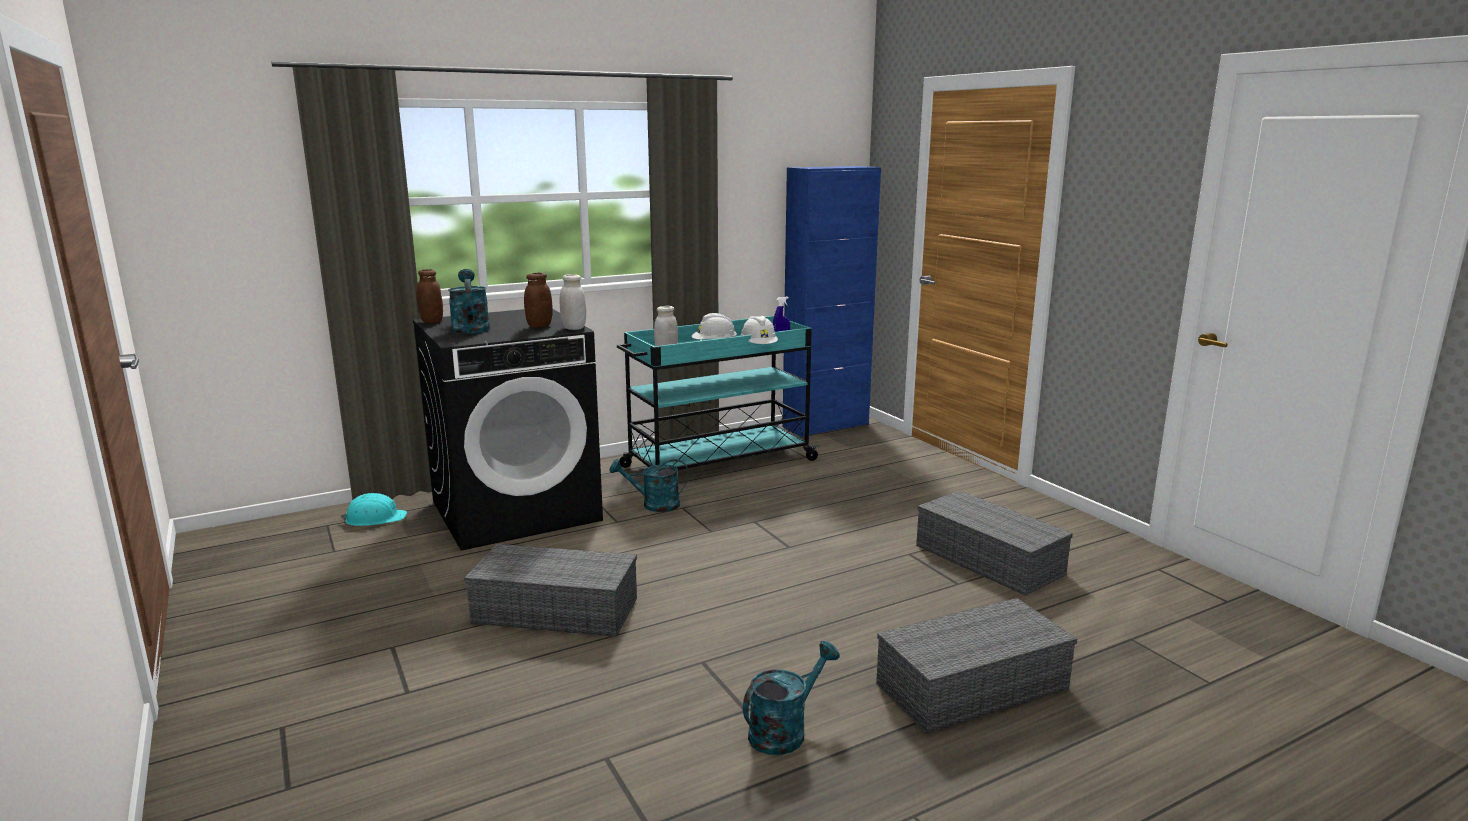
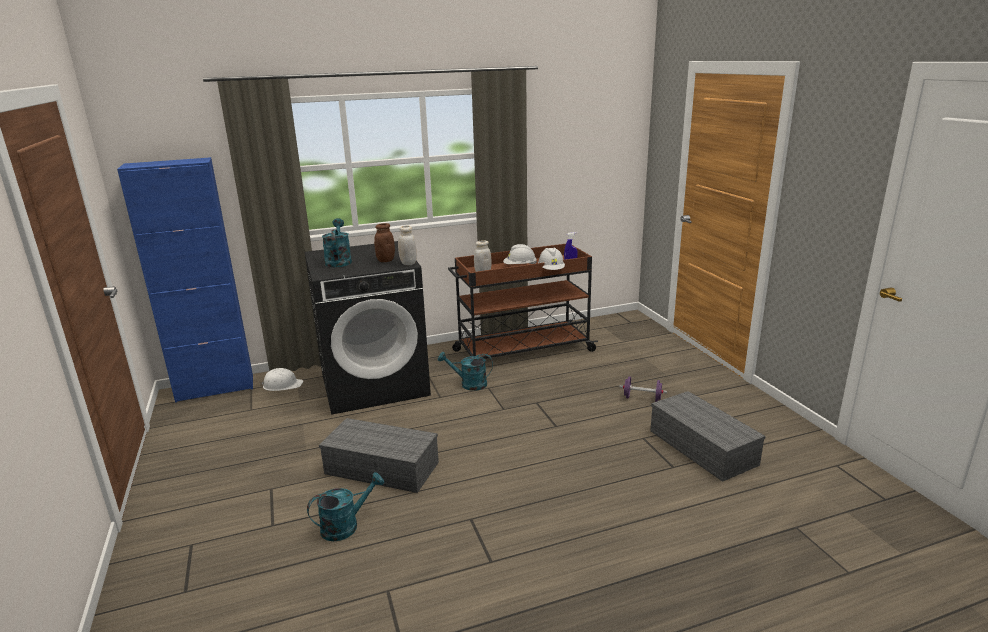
camera: 10 degrees right, 5 degrees up
(375, 518) = (282, 385): turquoise hard hat -> white hard hat
(431, 321) = (316, 254): brown jar -> none
(717, 464) = (522, 351): turquoise cart -> brown cart
(784, 730) = (514, 581): turquoise watering can -> turquoise watering can (346, 525)
(825, 426) = (609, 321): blue cabinet -> blue cabinet (215, 388)
(894, 510) = (642, 398): none -> purple dumbbell
(973, 684) = (660, 556): grey storage box -> none

